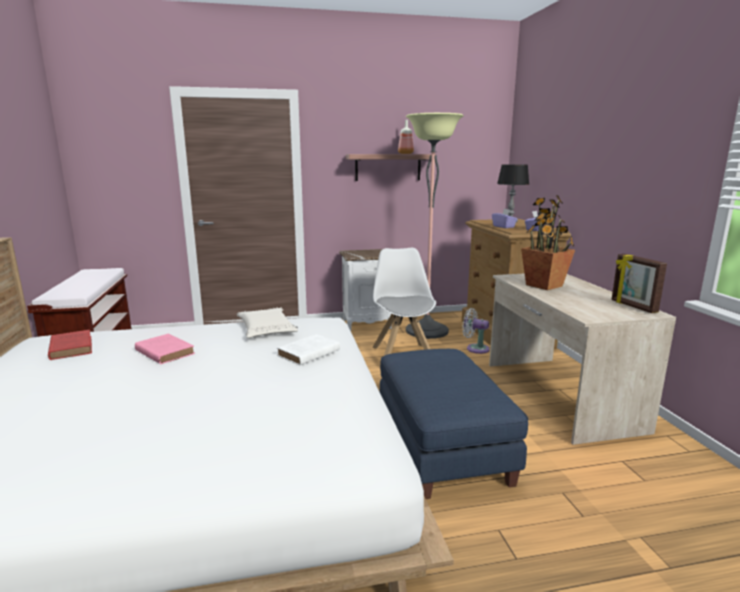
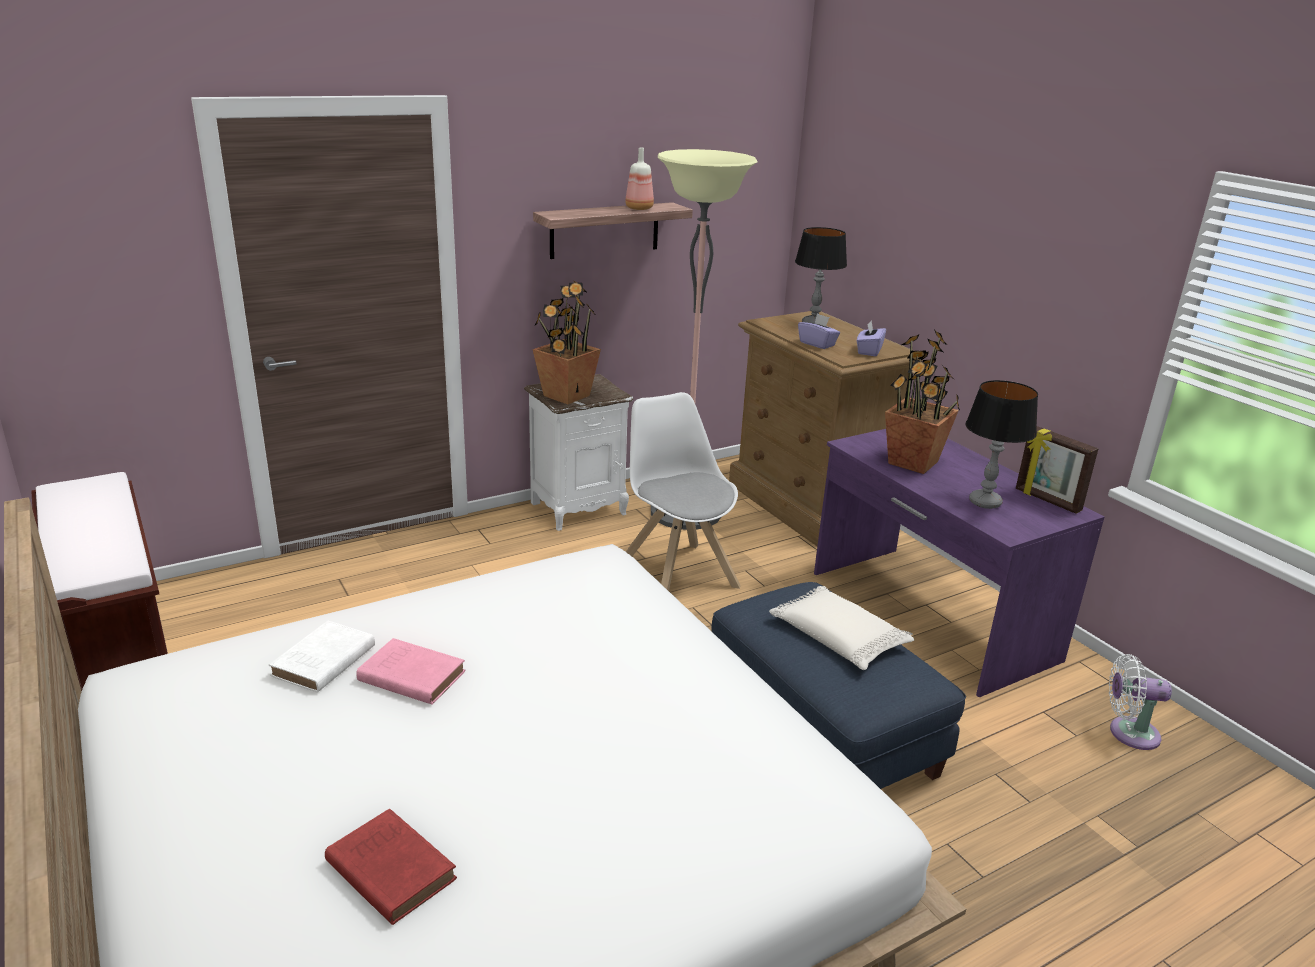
camera: 20 degrees left, 10 degrees up
(71, 347) = (229, 693): red book -> red book (389, 869)
(266, 328) = (527, 592): white pillow -> white pillow (839, 634)
(307, 353) = (640, 641): white book -> white book (322, 662)
(357, 254) = (565, 395): none -> potted plant
(475, 348) = (778, 541): white fan -> white fan (1128, 733)
(558, 395) = (929, 615): beige desk -> purple desk
(582, 304) = (985, 502): none -> table lamp

